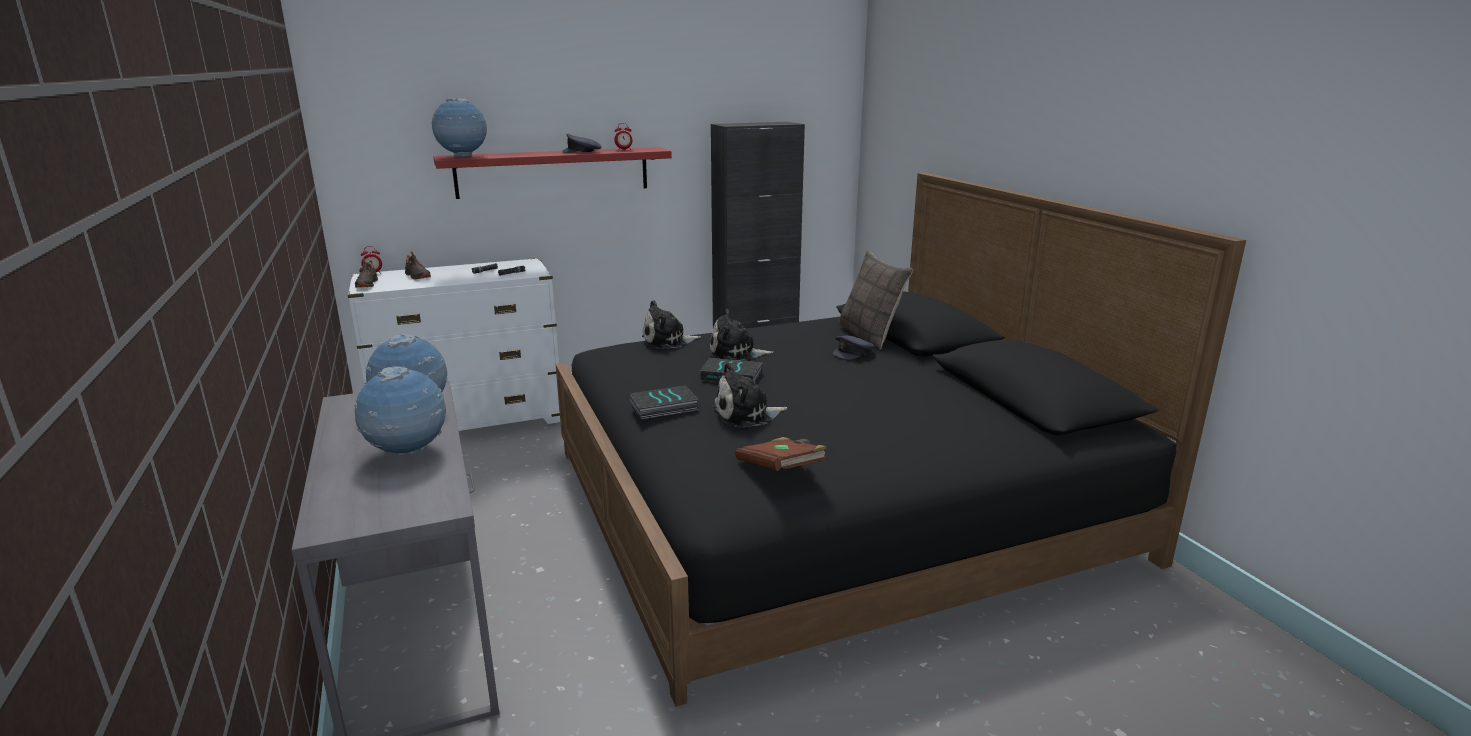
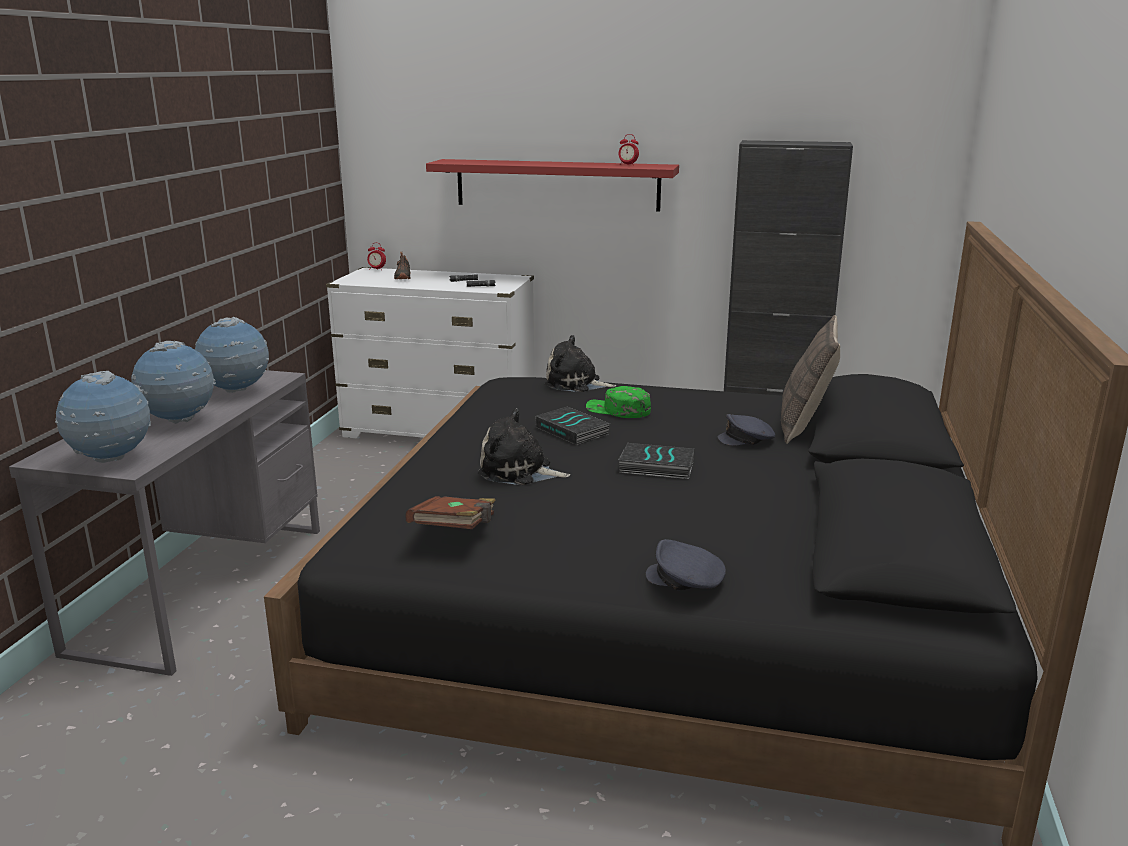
camera: 35 degrees right, 0 degrees up
(366, 284) = (353, 278): black shoe -> none
(463, 157) = (458, 161): globe -> globe (112, 460)
(583, 152) = (580, 164): grey cap -> grey cap (685, 580)
(663, 408) = (459, 444): book -> book (655, 467)
(736, 353) = (618, 410): plush toy -> green cap

